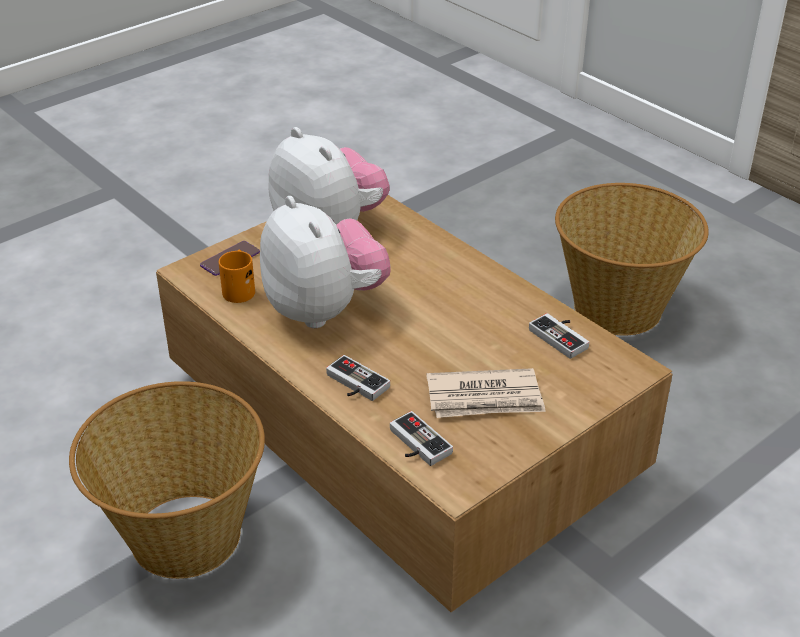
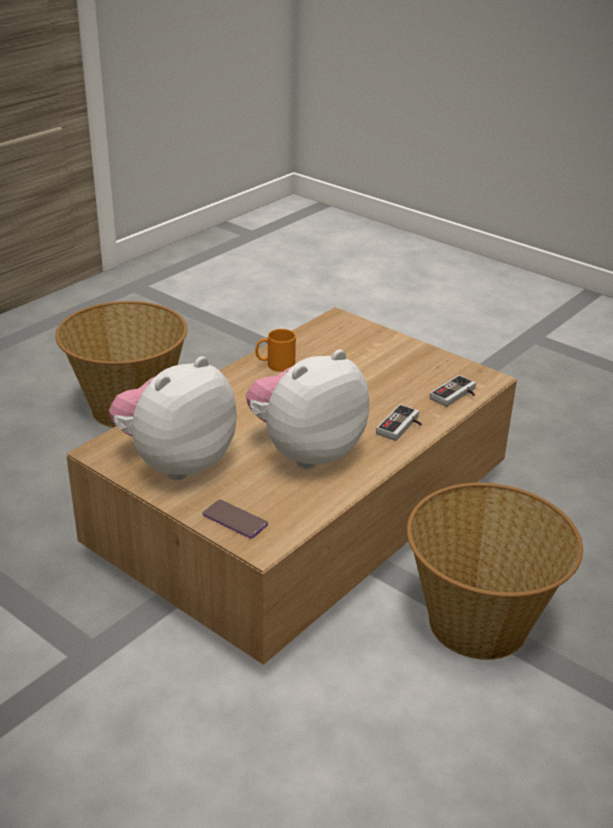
camera: 100 degrees left, 5 degrees down
(239, 288) = (285, 506): orange mug -> orange mug (275, 365)
(485, 398) = (393, 371): newspaper -> none
(562, 336) = (310, 343): game controller -> none

